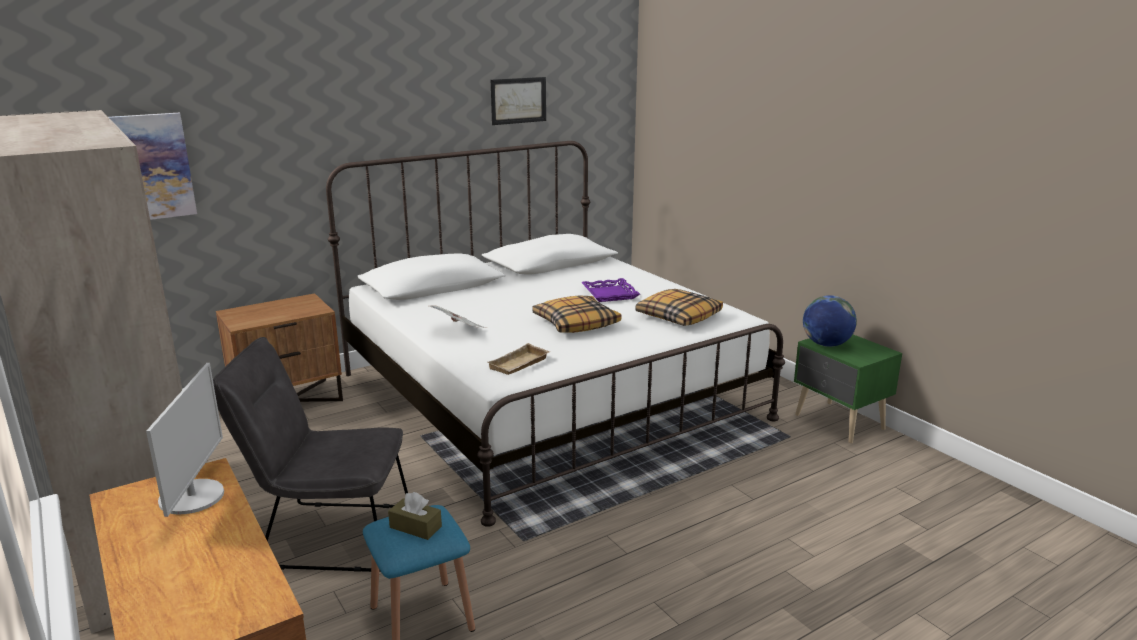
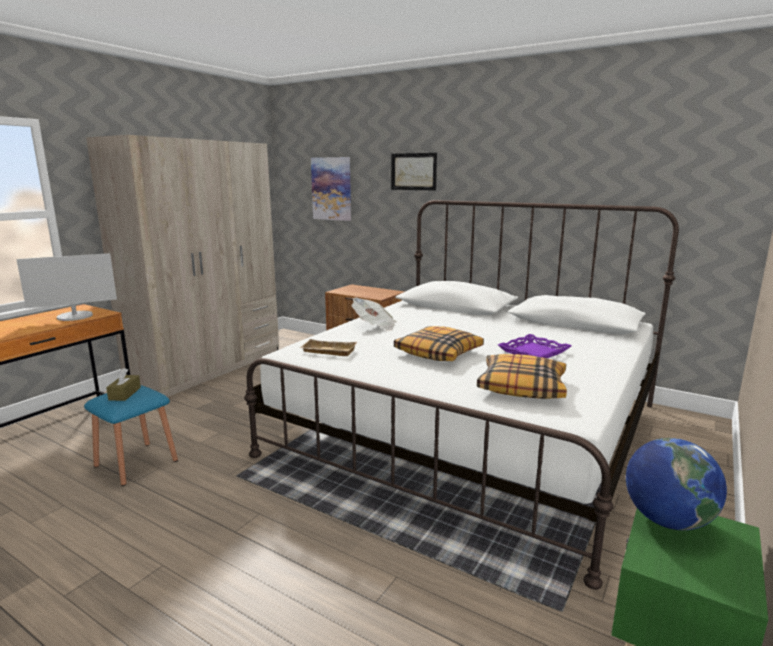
camera: 65 degrees right, 5 degrees down
(328, 535) = (220, 409): grey chair -> none
(518, 100) = (602, 161): picture -> picture (413, 171)

